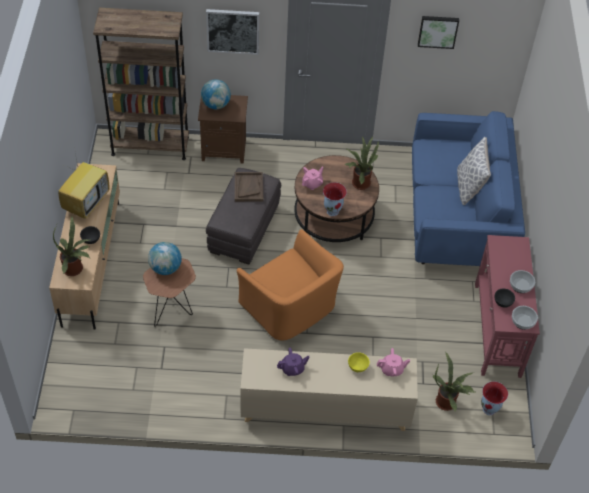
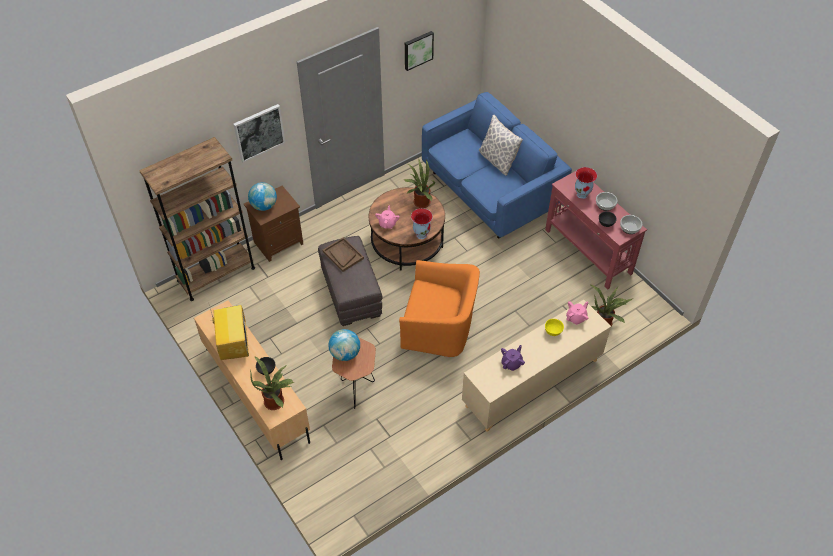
camera: 35 degrees left, 0 degrees up
(489, 409) = (633, 308): vase -> vase (582, 194)

